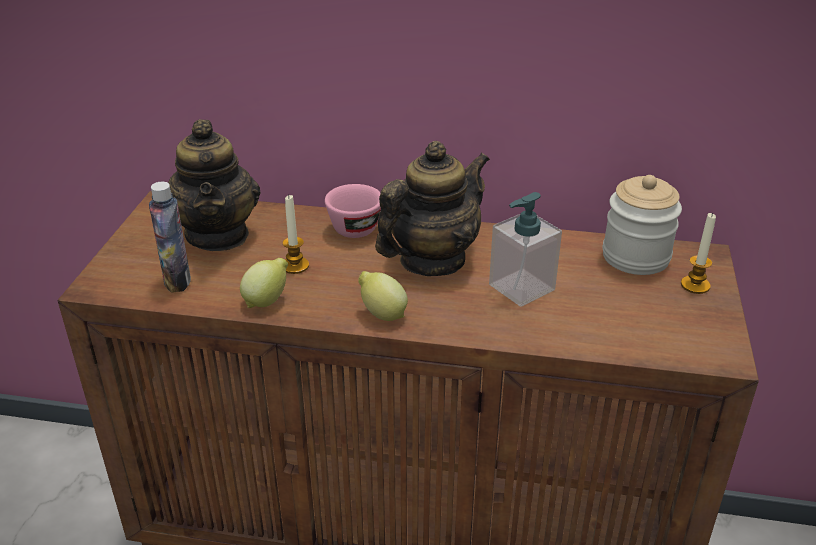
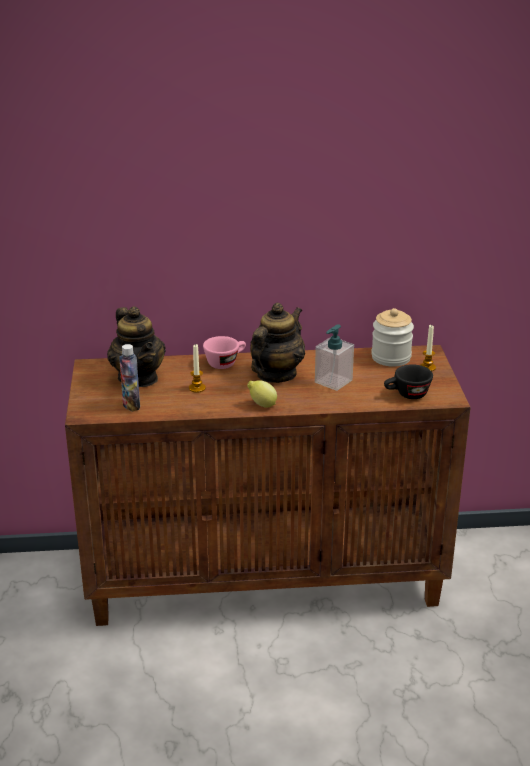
camera: 15 degrees left, 5 degrees down
(267, 301) = (192, 407): lemon -> none
(643, 335) = (407, 395): none -> black cup

